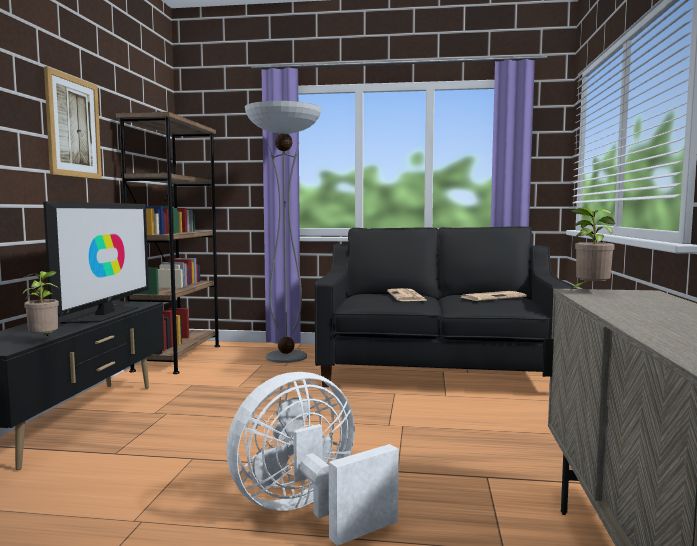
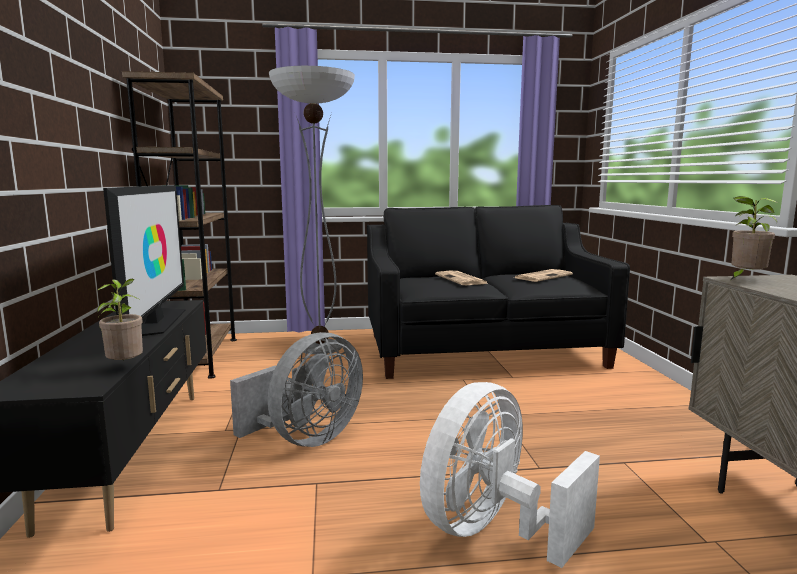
camera: 15 degrees left, 5 degrees up
(73, 127) = (84, 87): picture -> none
(212, 426) = (306, 439): none -> grey fan

